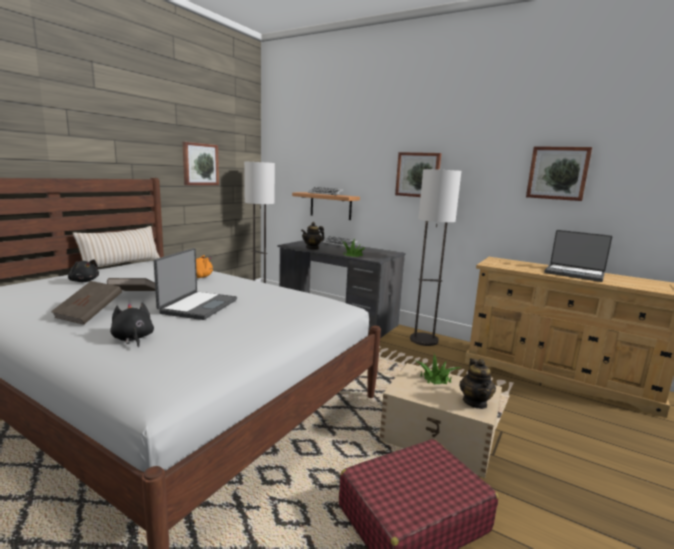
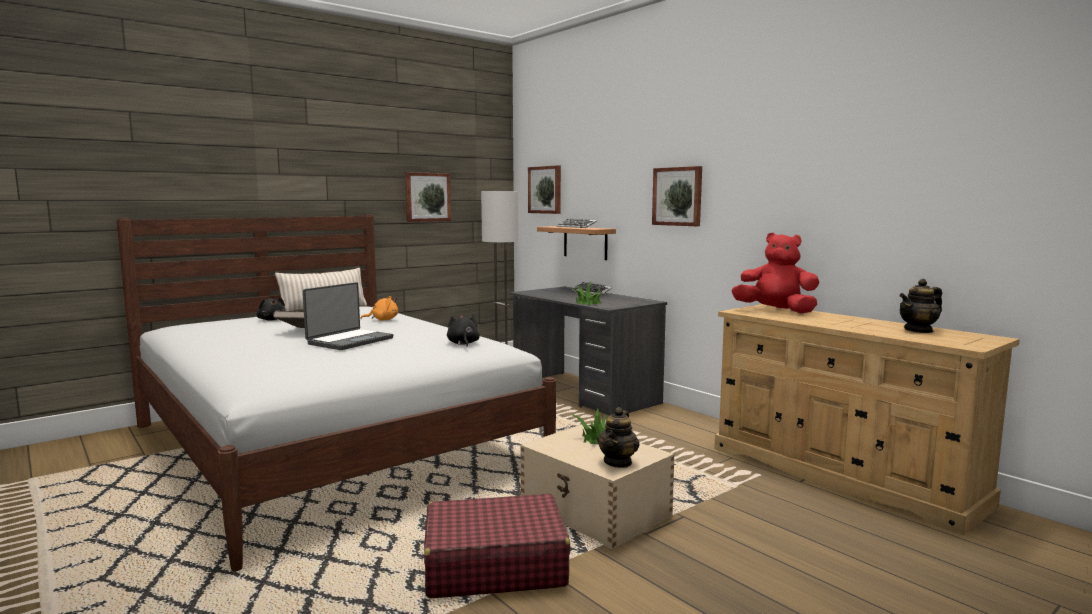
camera: 20 degrees right, 5 degrees down
(89, 314) = (249, 342): brown book -> none
(133, 339) = (266, 359): black plush toy -> black plush toy (463, 344)
(312, 248) = (548, 295): teapot -> teapot (918, 330)
(424, 340) = (682, 421): floor lamp -> none
(511, 263) = (776, 311): none -> red plush toy
(557, 173) = (839, 184): picture -> picture (545, 190)
(574, 273) = (848, 323): laptop -> none

